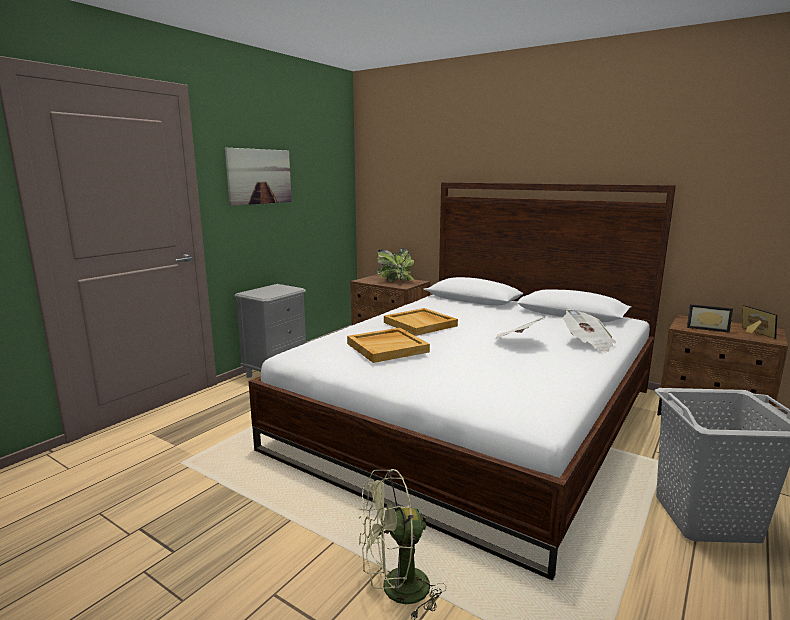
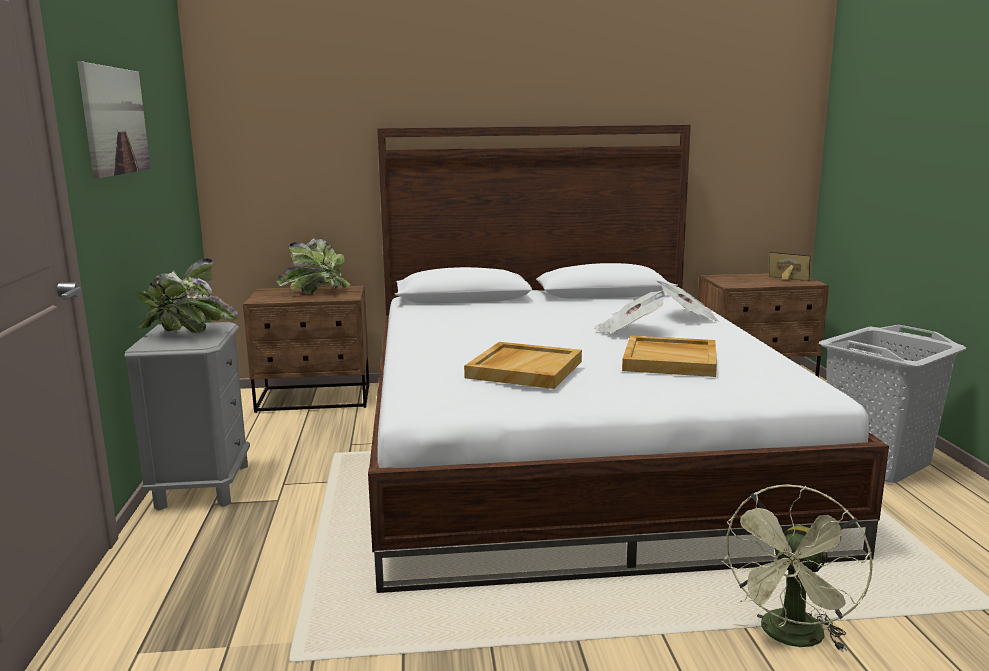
camera: 40 degrees left, 0 degrees up
(272, 291) = (187, 335): none -> potted plant
(421, 324) = (486, 336): beige tray -> beige tray (671, 360)
(707, 328) = (749, 282): picture frame -> none

